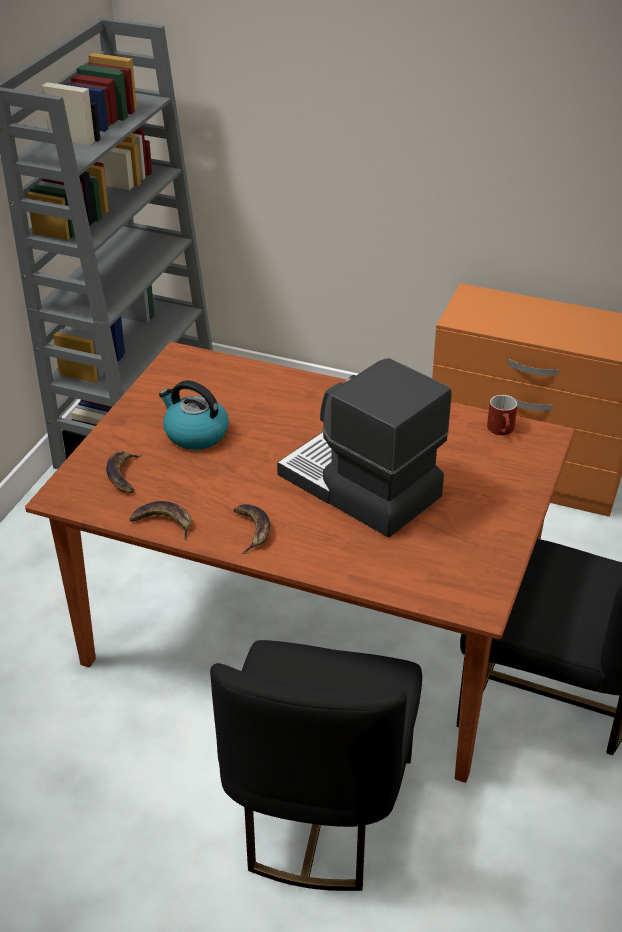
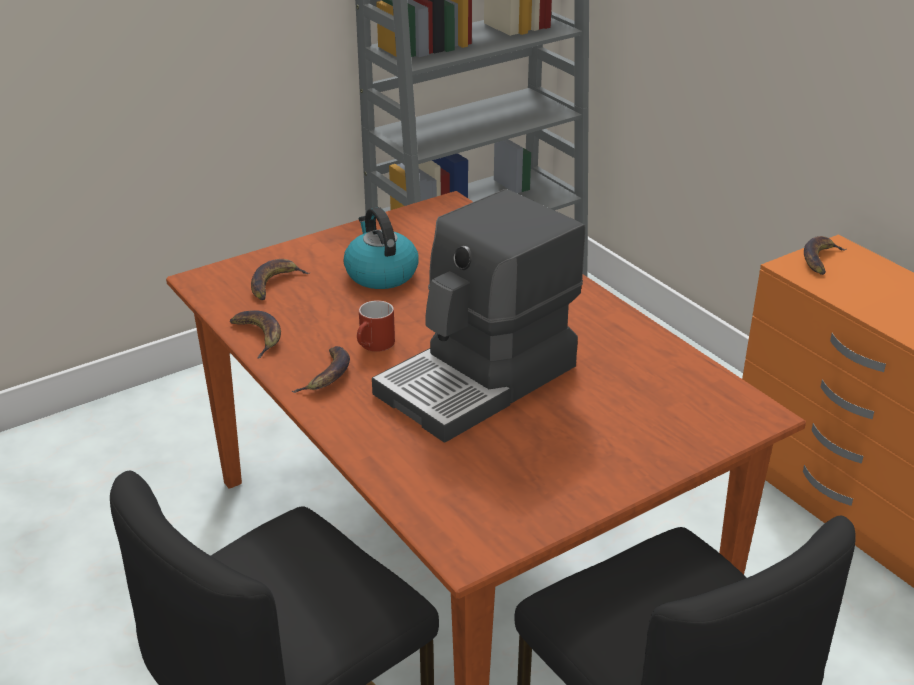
camera: 35 degrees right, 5 degrees down
(359, 487) = (480, 380): coffee machine -> coffee machine turned 120 degrees counterclockwise
(468, 307) = (820, 259): none -> banana
(502, 430) = (709, 389): red mug -> red mug (374, 346)

